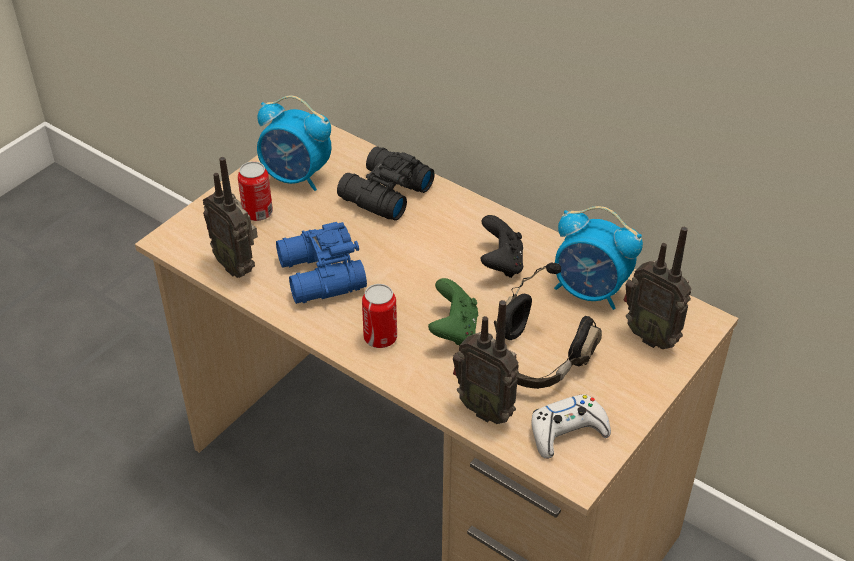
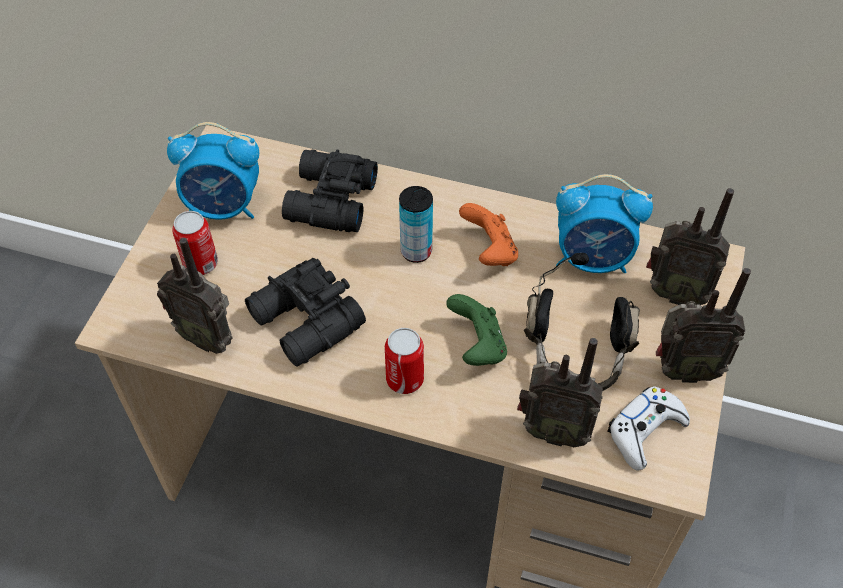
camera: 20 degrees left, 10 degrees up
(319, 276) = (305, 323): blue binoculars -> black binoculars
(438, 248) = (416, 251): none -> can
(501, 263) = (489, 251): black game controller -> orange game controller
(627, 396) = (683, 369): none -> radio

